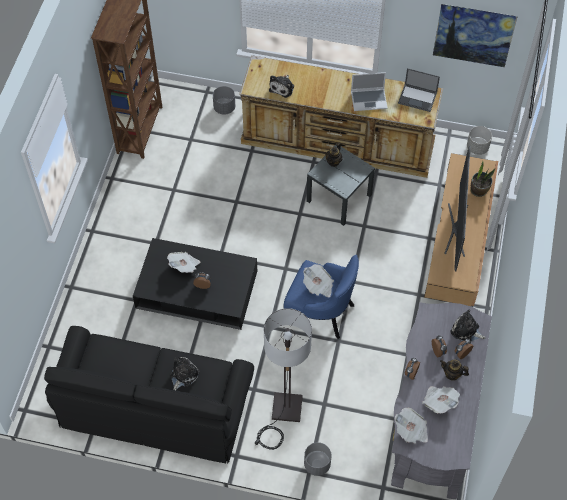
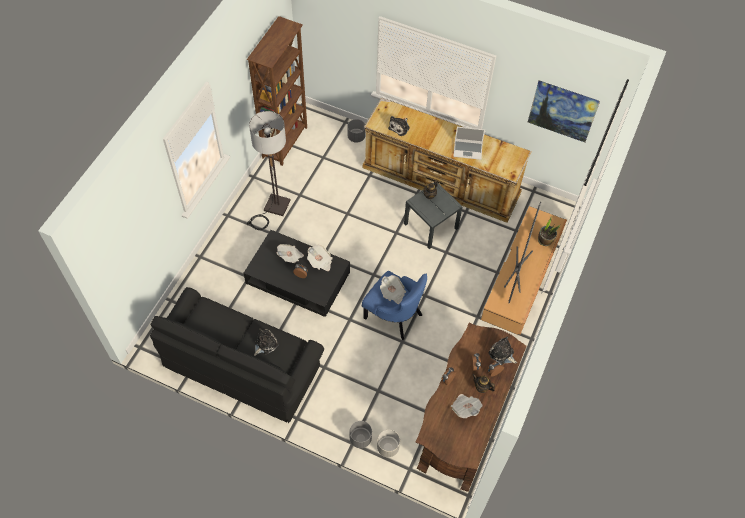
camera: 10 degrees right, 0 degrees up
(282, 416) = (341, 394): floor lamp -> floor lamp (271, 210)
(411, 431) = (436, 427): newspaper -> newspaper (320, 262)
(418, 98) = (508, 155): laptop -> none
(431, 421) = (462, 422): grey dresser -> brown dresser
(477, 148) = (555, 206): grey planter -> grey planter (388, 447)

